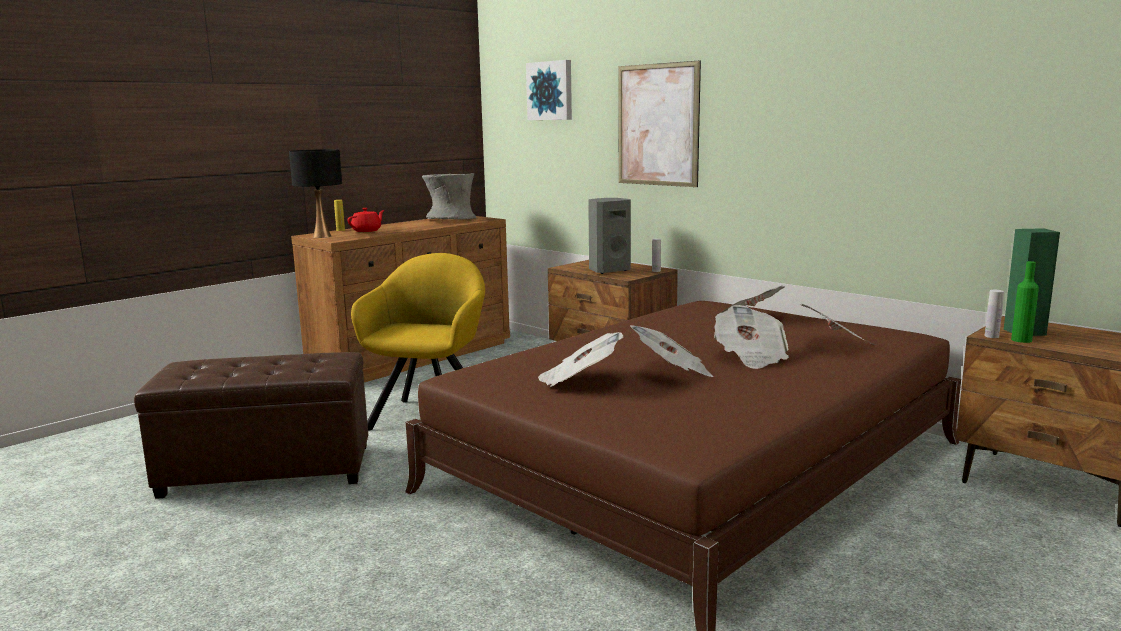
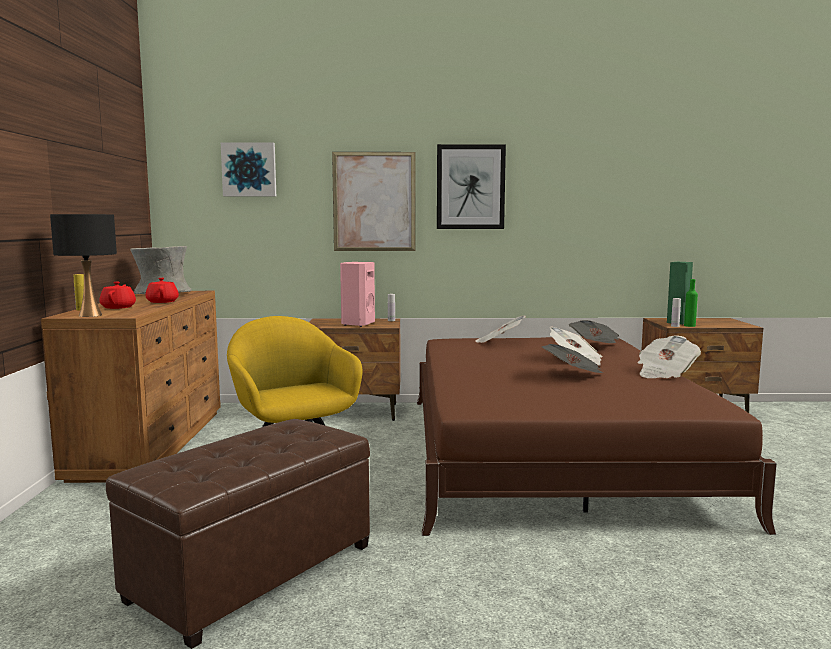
camera: 45 degrees left, 5 degrees down
(415, 228) = (162, 301): none -> red teapot
(579, 381) = (542, 392): newspaper -> newspaper (664, 374)
(608, 270) = (357, 324): grey speaker -> pink speaker
(762, 104) = (470, 187): none -> picture

